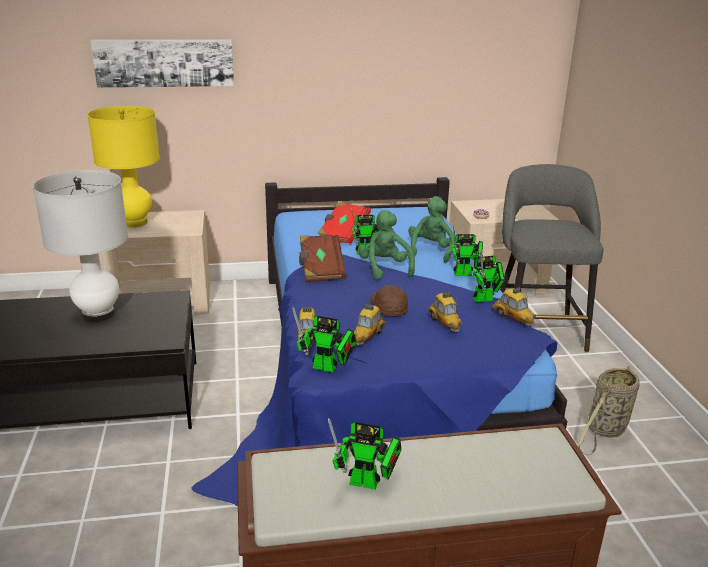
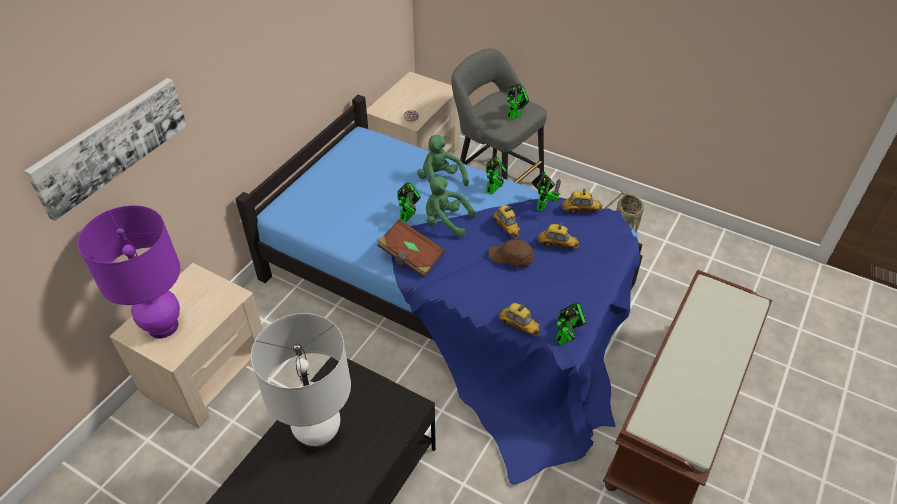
camera: 50 degrees left, 20 degrees up
(135, 222) = (163, 326): yellow table lamp -> purple table lamp
(343, 233) = (355, 206): red book -> none
(367, 336) = (544, 293): toy car -> toy car (506, 228)
(368, 483) = (695, 389): toy robot -> toy robot (515, 115)

